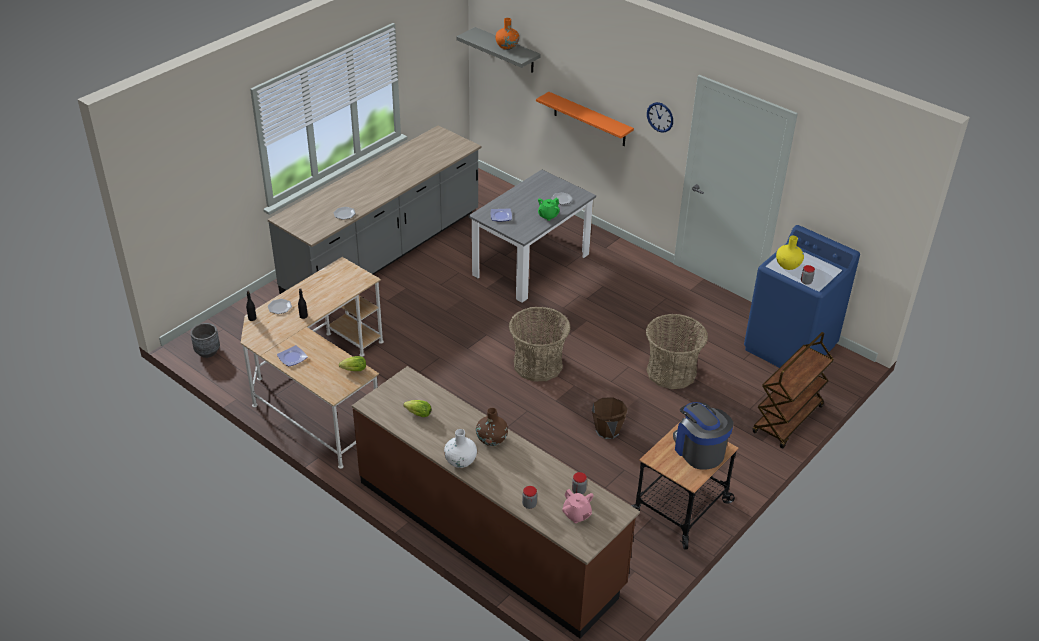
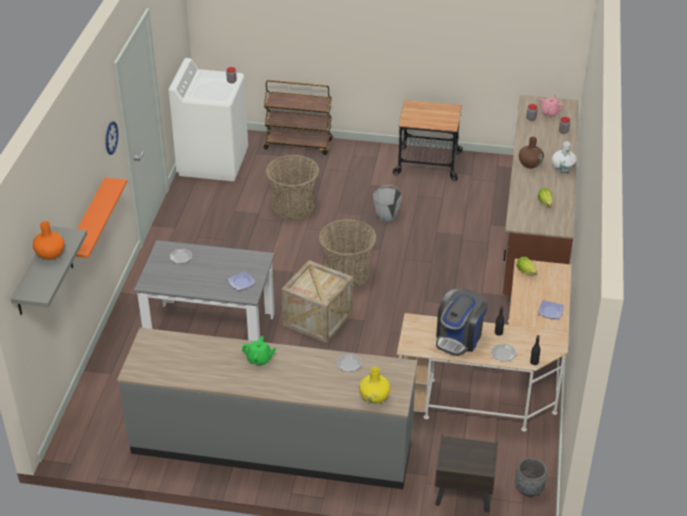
camera: 120 degrees left, 0 degrees up
(242, 317) = (463, 494): none -> brown nightstand
(494, 324) = (317, 319): none -> crate
(548, 216) = (216, 255): green teapot -> green teapot (259, 359)
(607, 430) = (386, 215): brown bucket -> grey bucket
(699, 450) = (423, 112): coffee machine -> coffee machine (459, 337)
(787, 265) = (217, 92): yellow vase -> yellow vase (374, 397)
(790, 347) = (213, 162): blue washing machine -> white washing machine

